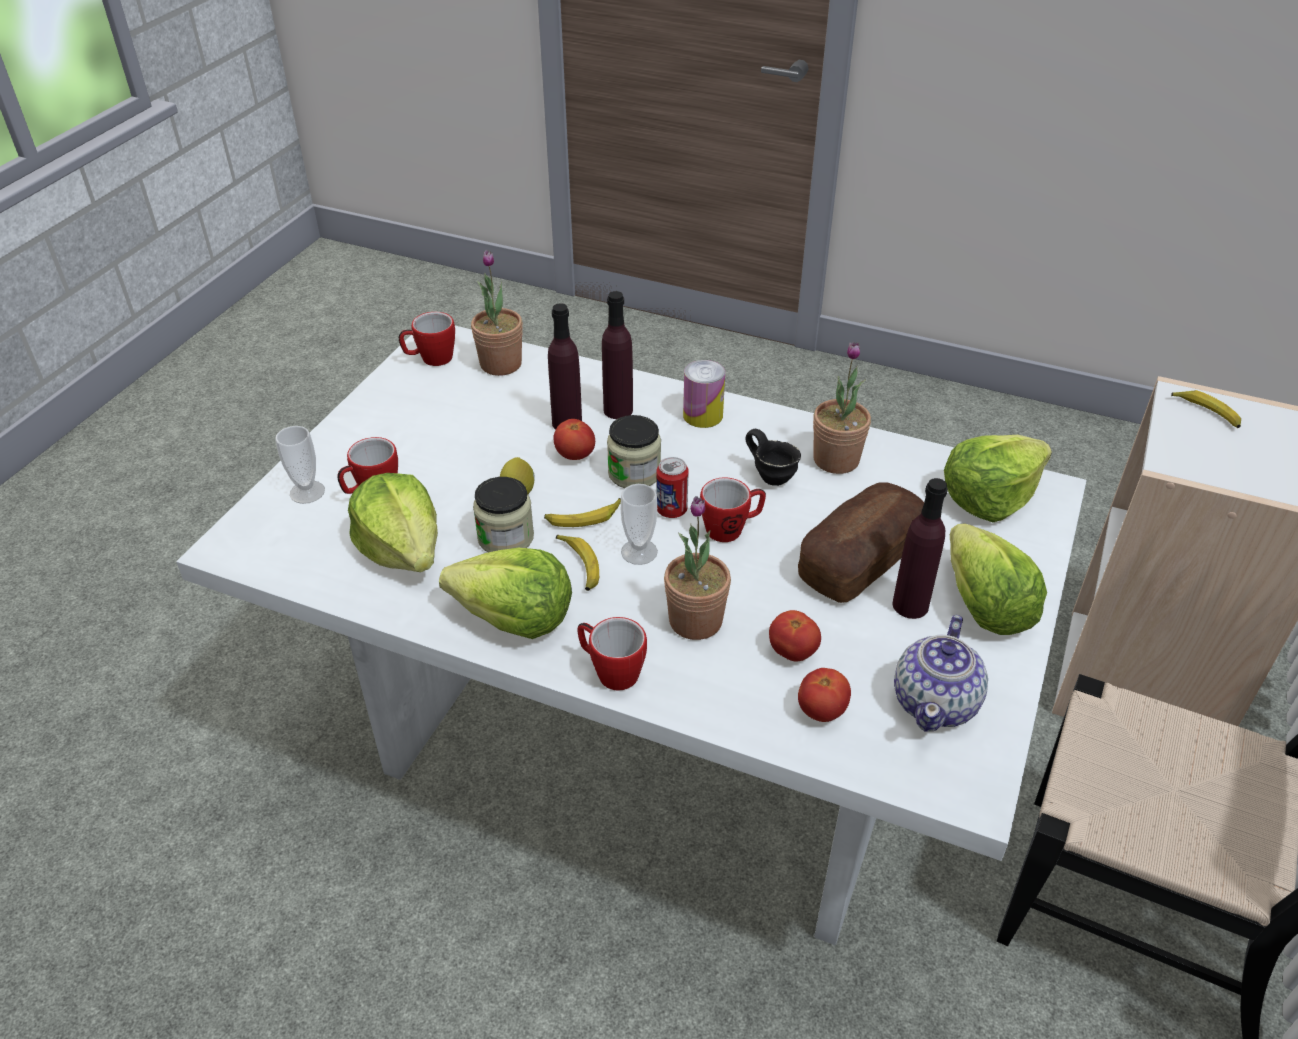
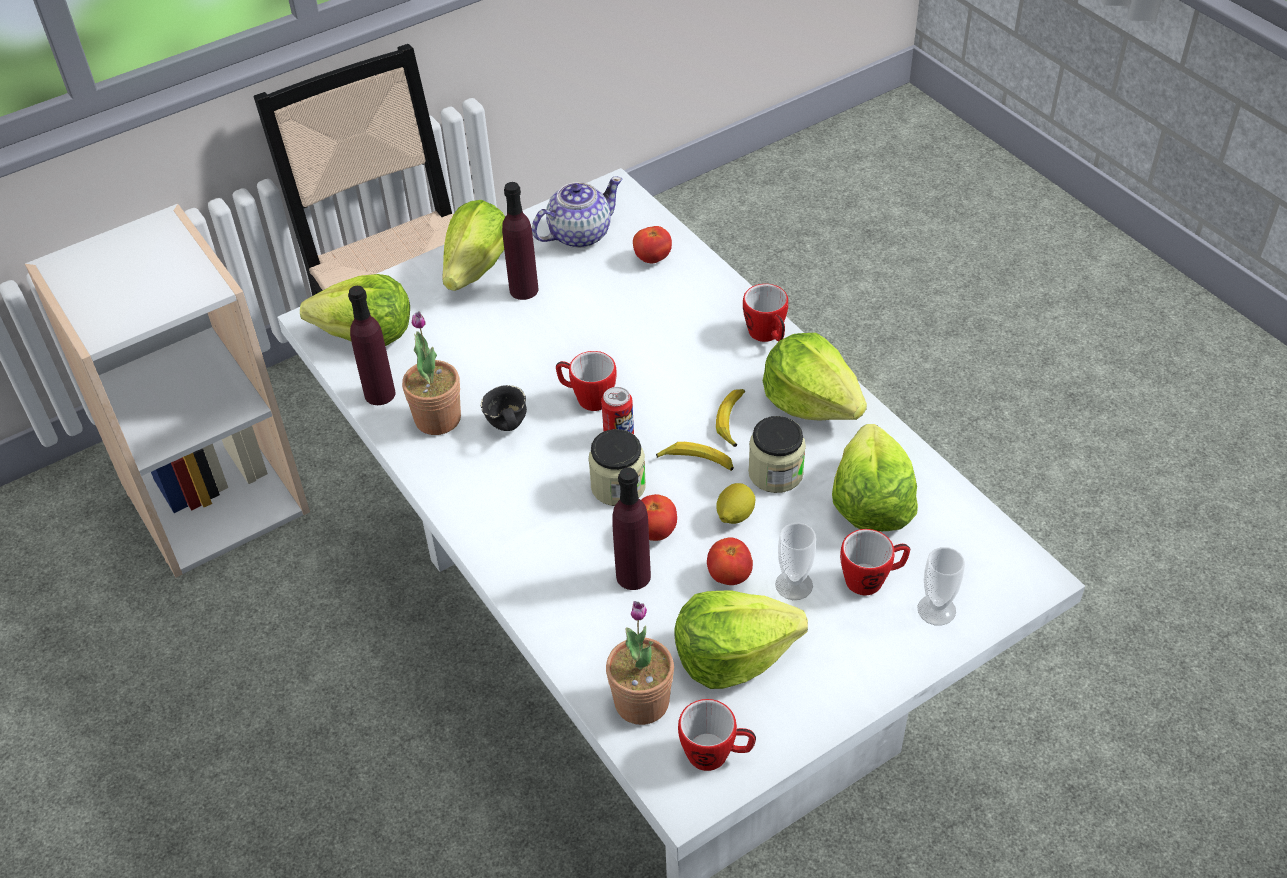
camera: 145 degrees left, 5 degrees up
(455, 408) = (732, 655): none -> lettuce
(618, 410) = (571, 568): purple bottle -> purple bottle (379, 394)
(639, 552) = (676, 411): cup -> cup (794, 585)
(695, 621) = (680, 343): potted plant -> none
(703, 415) = (498, 521): can -> none
(792, 652) = (634, 296): tomato -> tomato (729, 576)
(859, 561) = (521, 332): bread -> none
(1206, 413) = (112, 310): banana -> none

